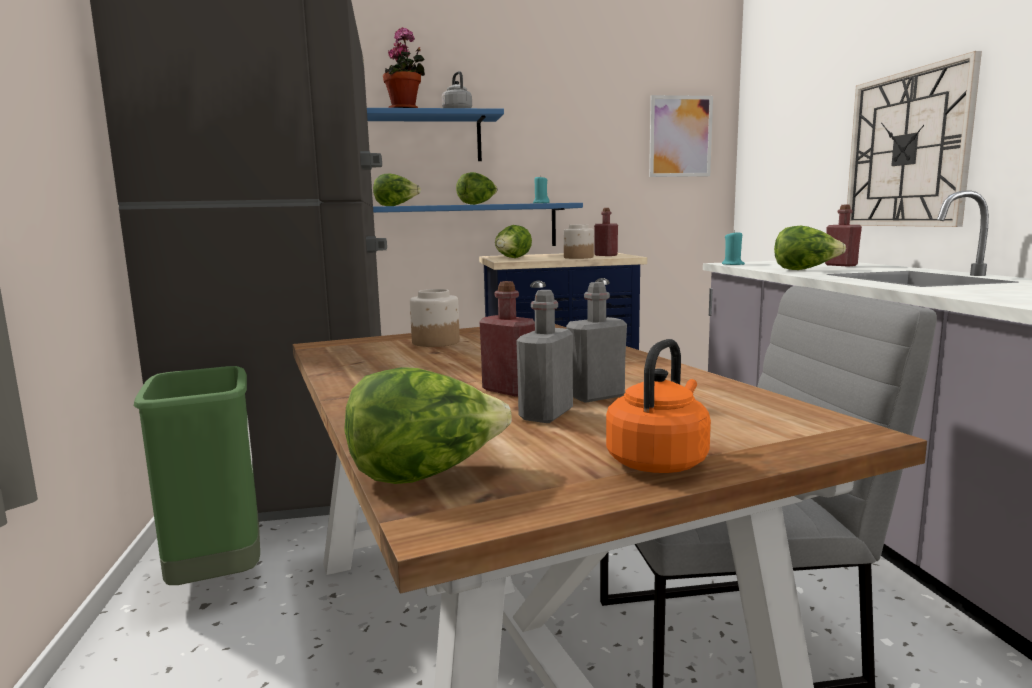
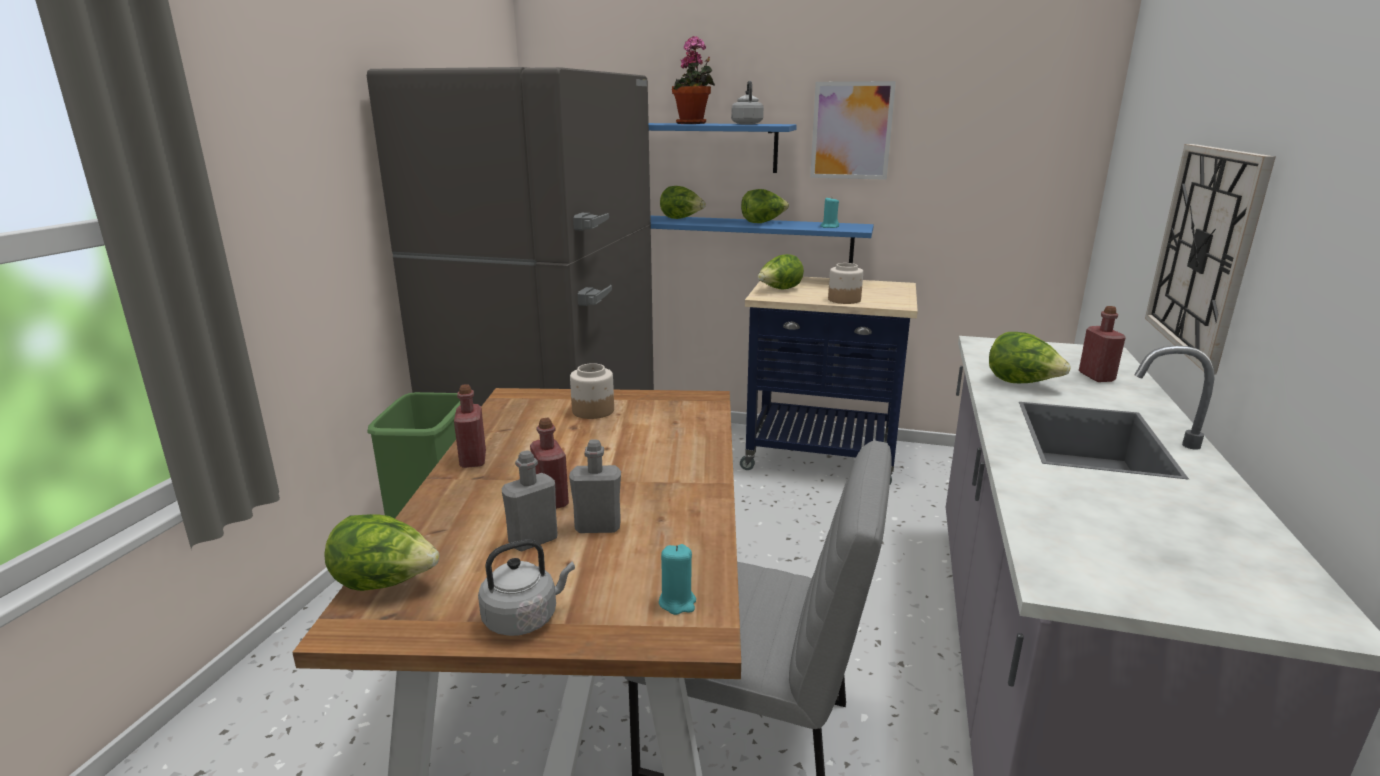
camera: 25 degrees right, 10 degrees up
(606, 255) = (883, 297): red bottle -> red bottle (473, 460)
(659, 461) = (524, 618): orange kettle -> grey kettle
(680, 136) = (1026, 150): picture -> picture (851, 131)
(733, 264) = (980, 347): turquoise candle -> turquoise candle (677, 602)

